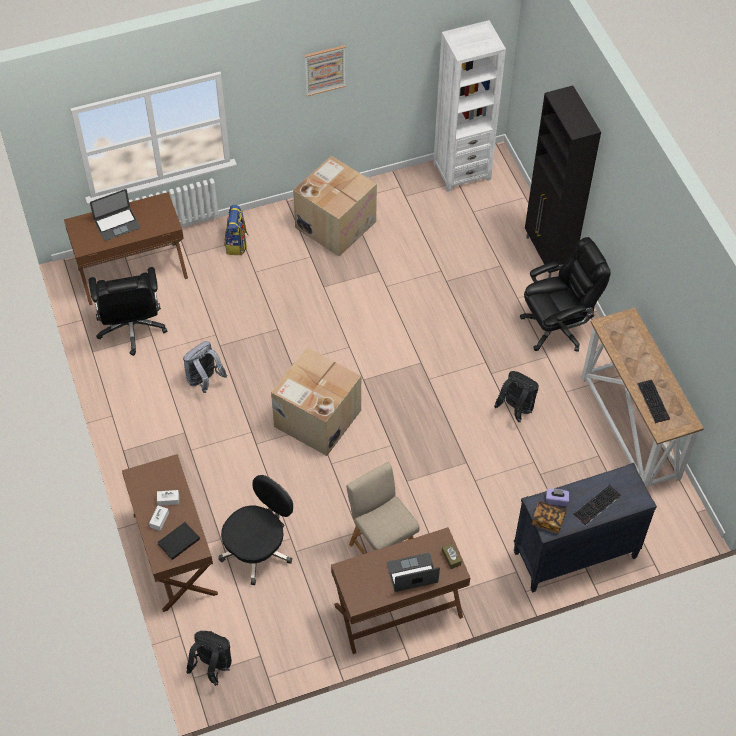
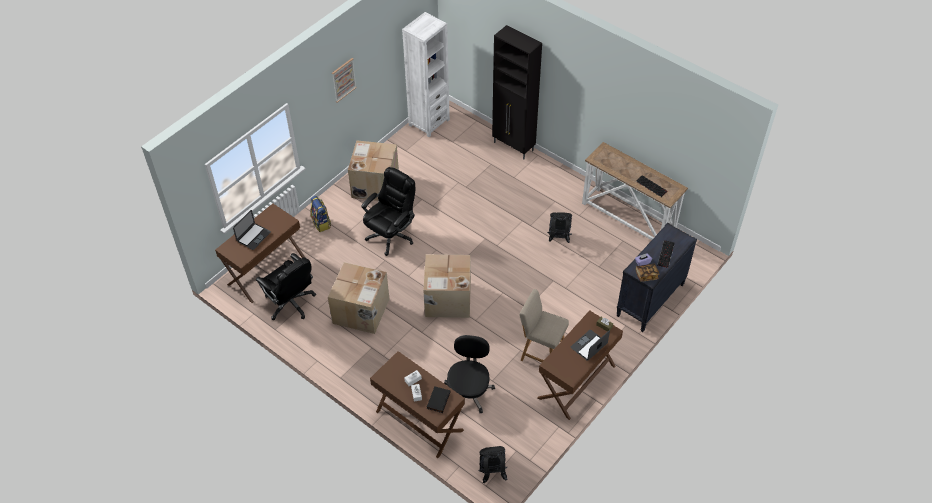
camera: 30 degrees left, 5 degrees down
(204, 381) = (361, 311): grey backpack -> cardboard box
(557, 326) = (548, 182): black office chair -> black office chair (391, 235)

